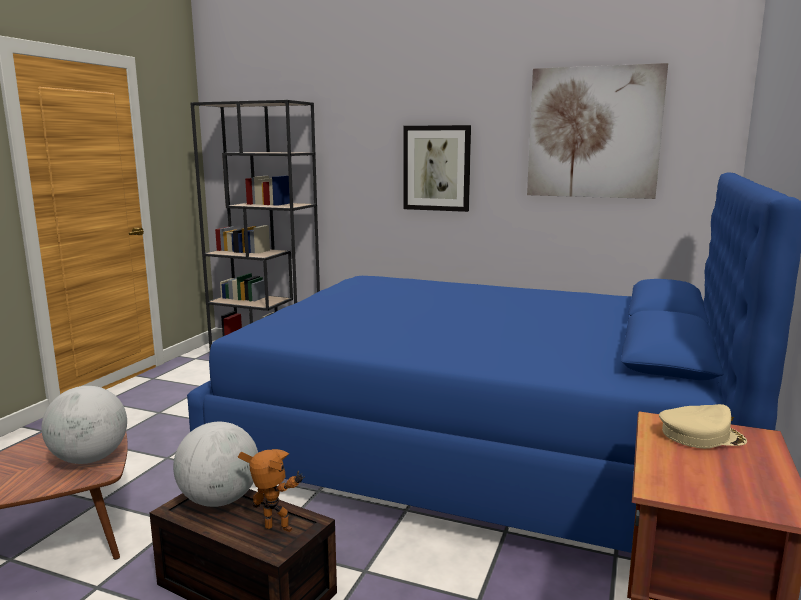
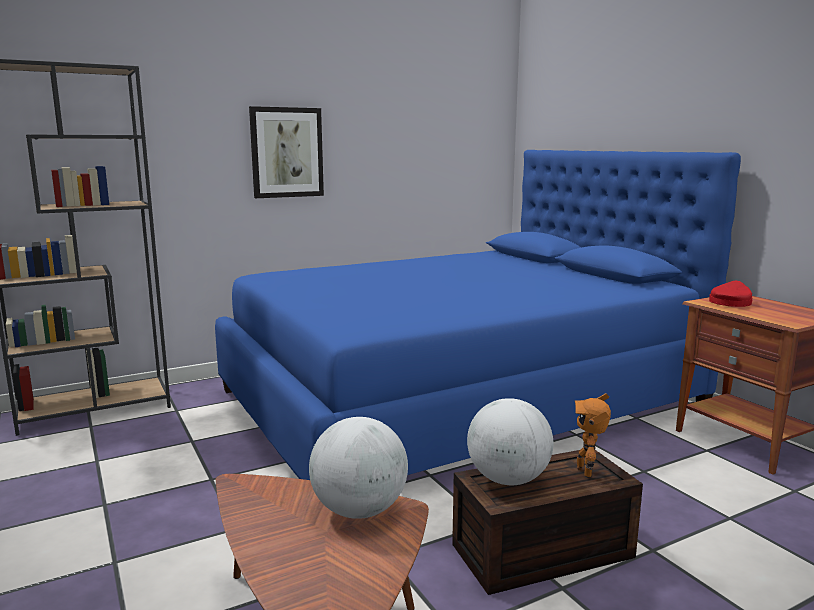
camera: 50 degrees left, 0 degrees up
(277, 531) = (587, 471): toy robot -> toy robot turned 60 degrees counterclockwise
(593, 133) = (422, 119): picture -> none
(700, 435) = (730, 302): beige cap -> red cap

